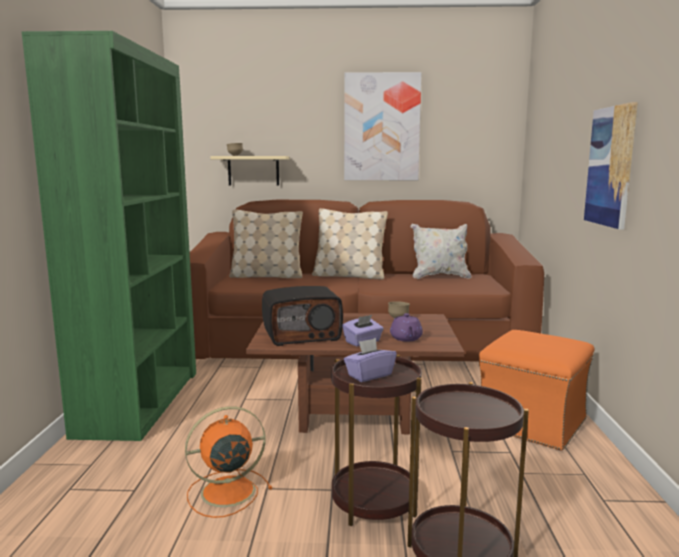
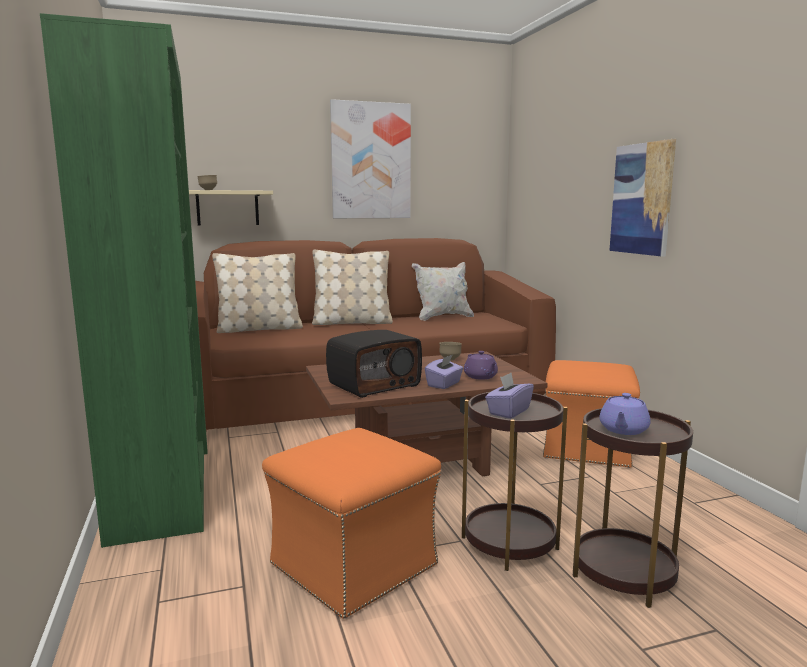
camera: 20 degrees left, 0 degrees up
(225, 492) = (352, 565): orange fan -> orange ottoman
(456, 409) = (623, 430): none -> purple teapot

